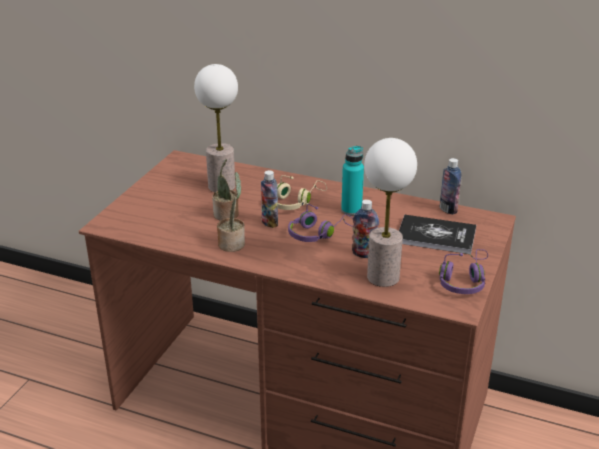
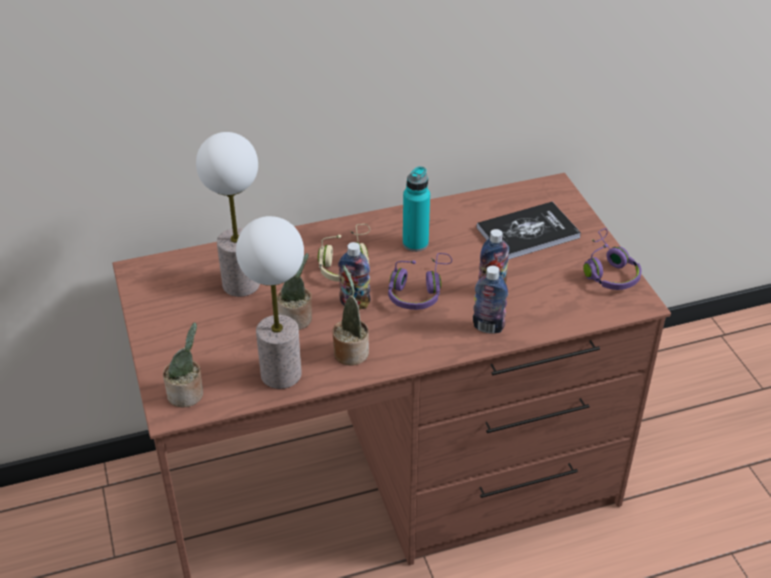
camera: 40 degrees left, 10 degrees up
(121, 222) = (188, 394): none -> potted plant
(383, 277) = (539, 307): table lamp -> table lamp (280, 373)
(448, 209) = (501, 195): bottle -> bottle (488, 327)

